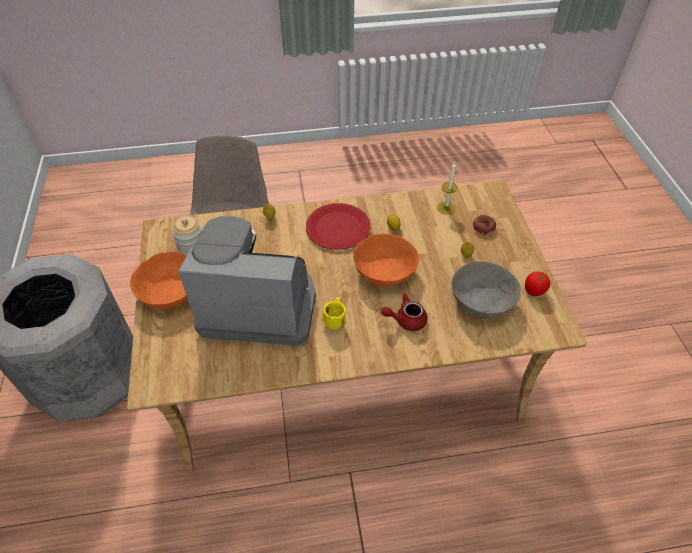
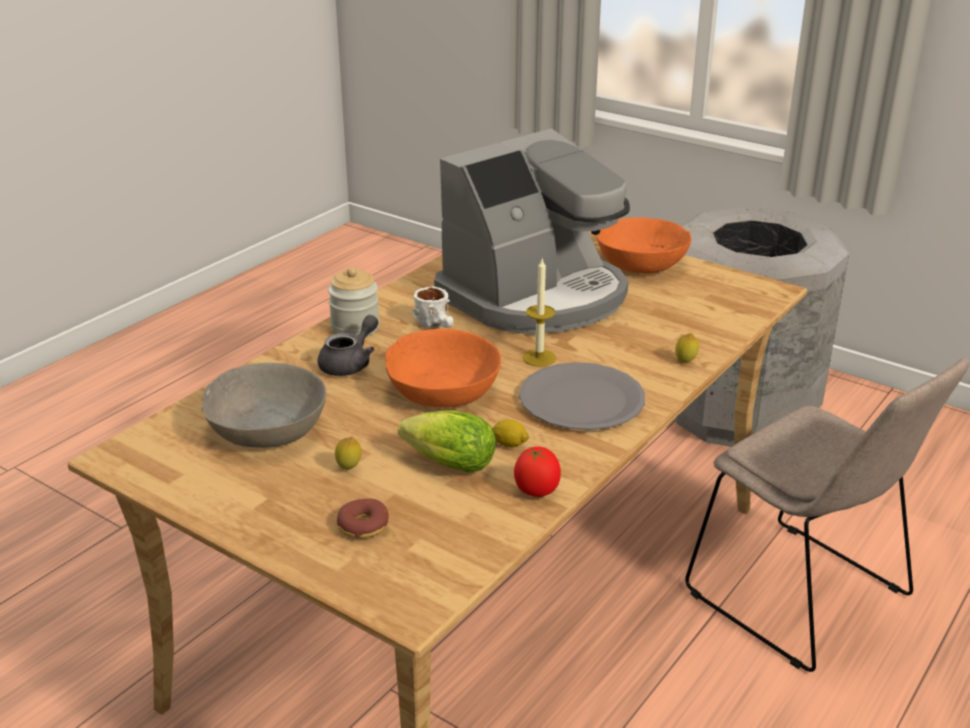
camera: 135 degrees right, 20 degrees down
(192, 247) = (701, 296): jar -> jar (355, 328)
(334, 317) = (438, 326): yellow mug -> white mug
(338, 227) = (581, 400): red plate -> grey plate
(406, 320) = (350, 364): red teapot -> grey teapot
(427, 233) = (445, 464): none -> lettuce
(446, 208) = (465, 519): candle -> candle (539, 358)
(534, 291) = (194, 480): tomato -> tomato (536, 490)

